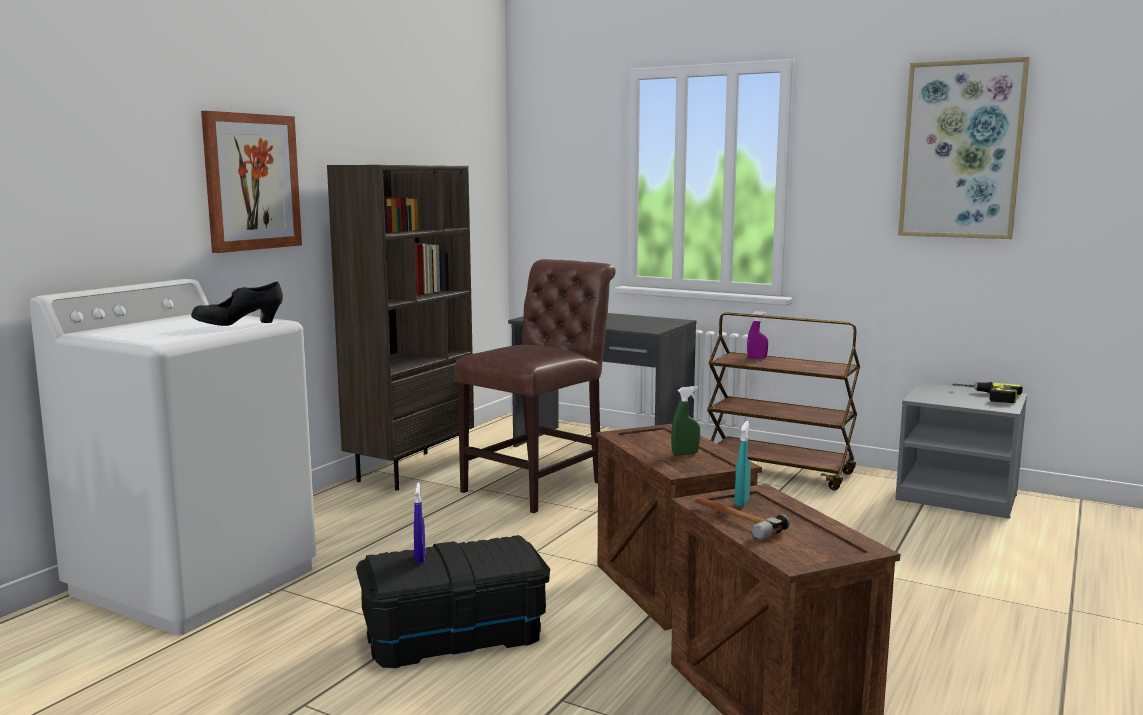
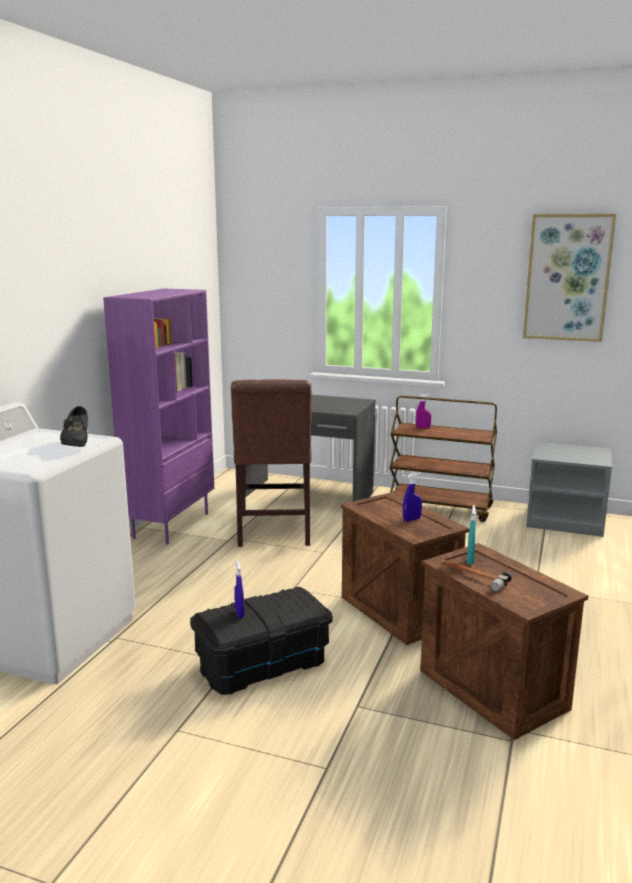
camera: 10 degrees left, 5 degrees up
(239, 325) = (77, 444): black shoe -> black shoe turned 60 degrees counterclockwise
(251, 182) = (52, 317): picture -> none
(411, 470) = (171, 525): brown bookcase -> purple bookcase
(539, 485) = (273, 532): brown chair -> brown chair turned 150 degrees clockwise
(685, 454) = (411, 520): green spray bottle -> blue spray bottle
(986, 396) = (585, 452): power drill -> none

